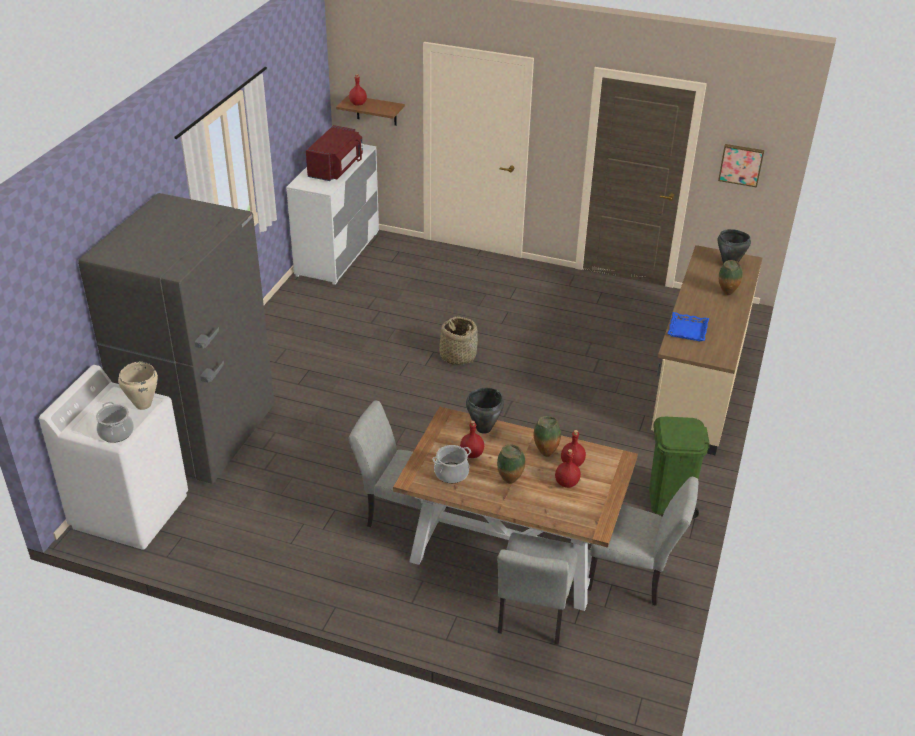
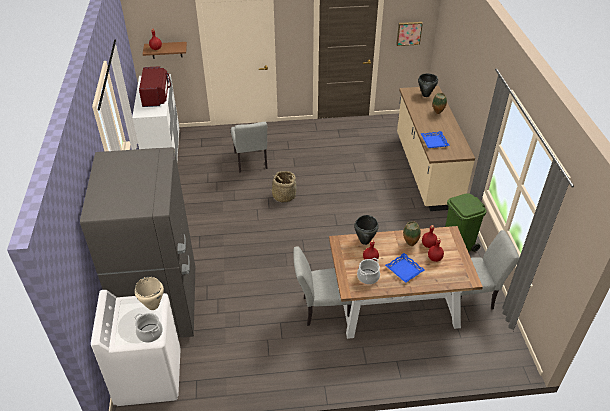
camera: 25 degrees left, 5 degrees up
(510, 482) = (404, 270): vase -> blue tray
(532, 617) = (437, 343): grey chair -> grey chair (251, 162)

